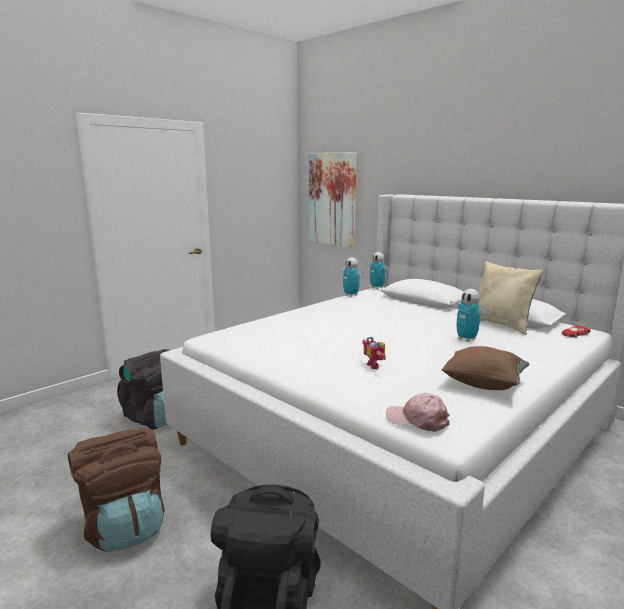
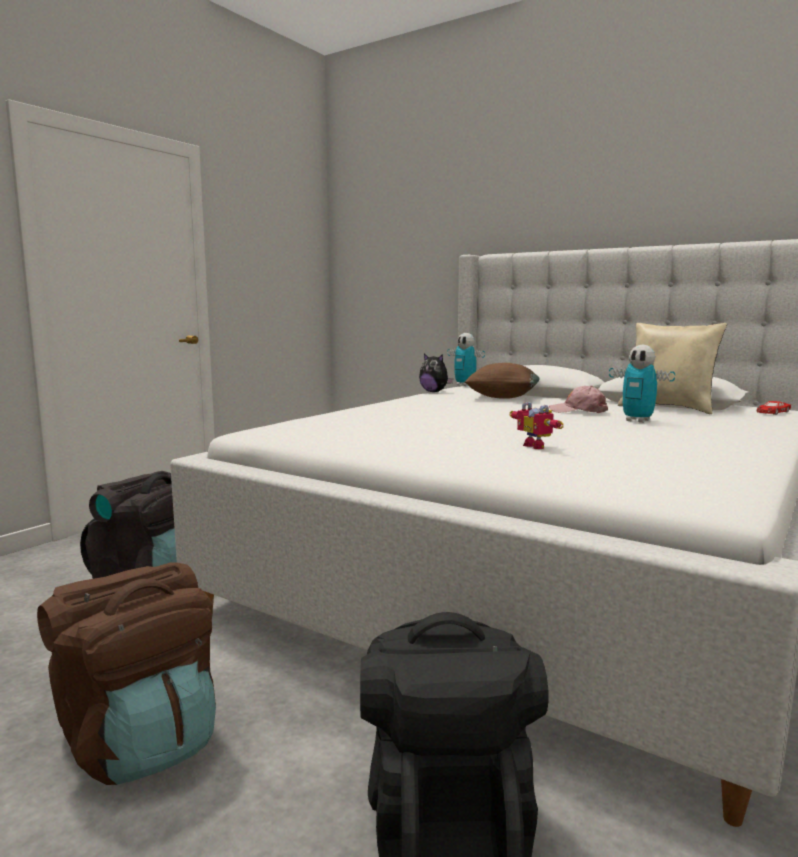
camera: 10 degrees left, 5 degrees down
(332, 199) = (383, 273): picture -> none
(351, 295) = (434, 392): toy robot -> plush toy
(417, 419) = (659, 491): pink cap -> pink cap (578, 411)
(484, 384) = (711, 456): brown pillow -> brown pillow (503, 397)

